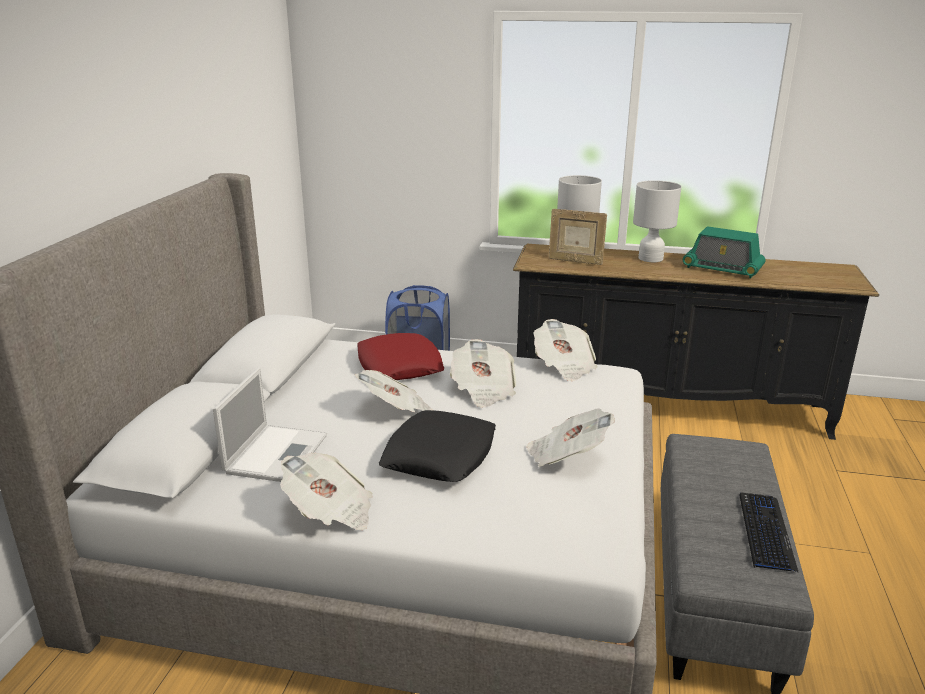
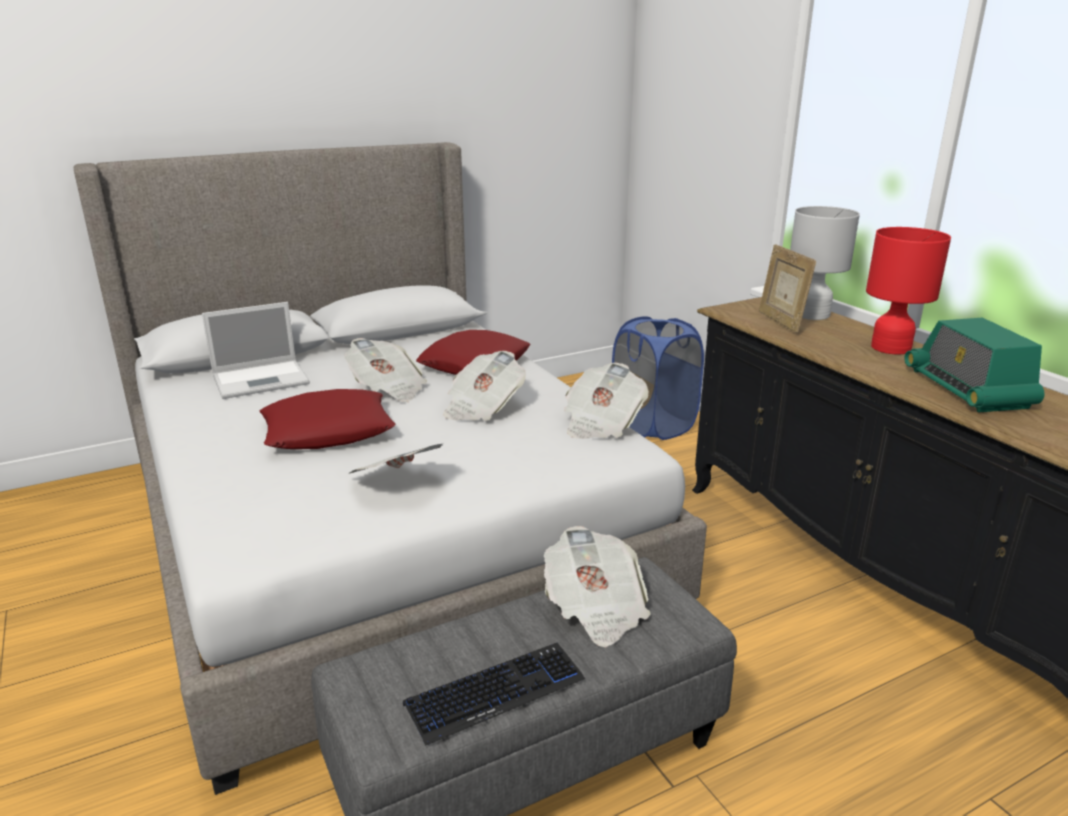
camera: 50 degrees right, 0 degrees up
(330, 512) = (192, 425): newspaper -> newspaper (595, 609)
(439, 455) = (328, 431): black pillow -> red pillow
(651, 258) = (891, 348): grey table lamp -> red table lamp

